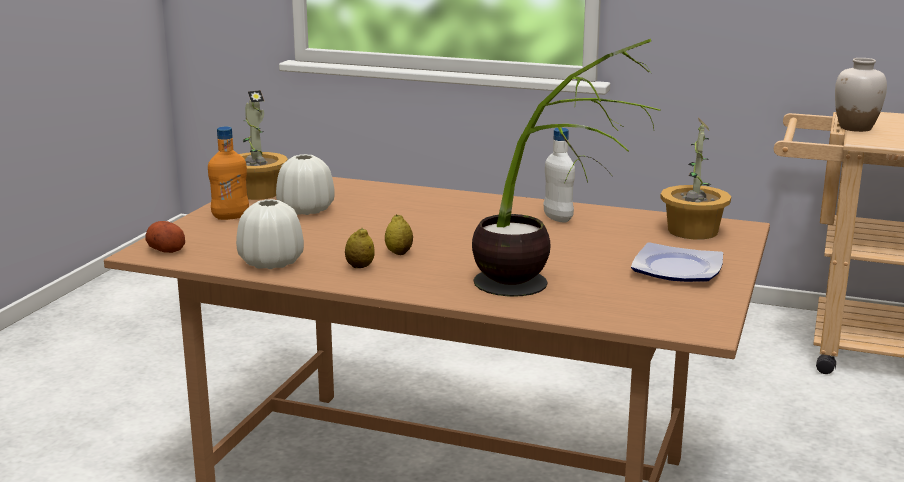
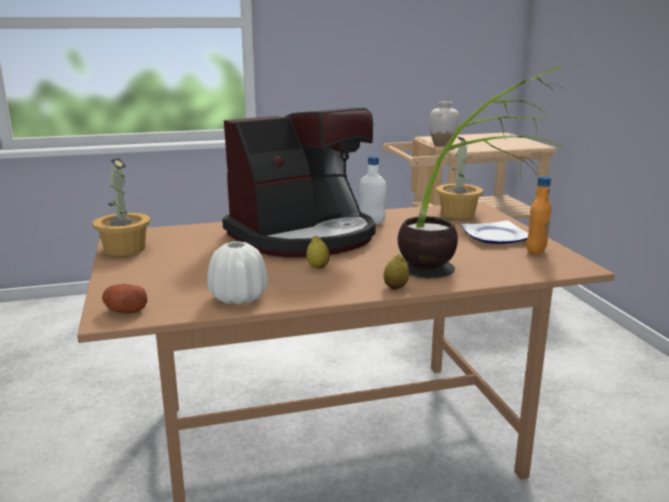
camera: 35 degrees left, 0 degrees up
(230, 217) = (135, 272): orange bottle -> orange bottle (535, 251)
(306, 210) = (189, 253): white vase -> none
(360, 267) = (310, 283): lemon -> lemon (395, 287)
(449, 217) = (304, 236): none -> coffee machine

